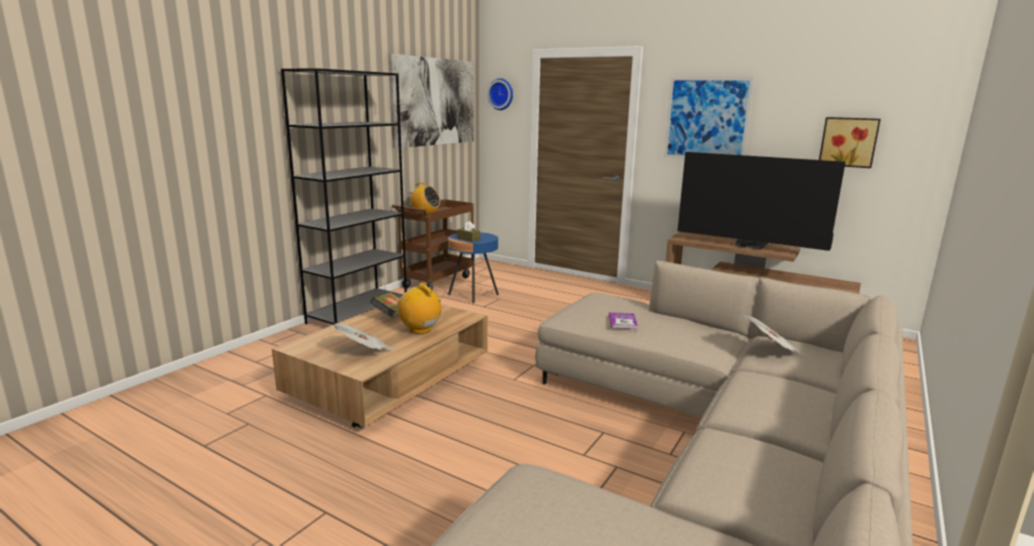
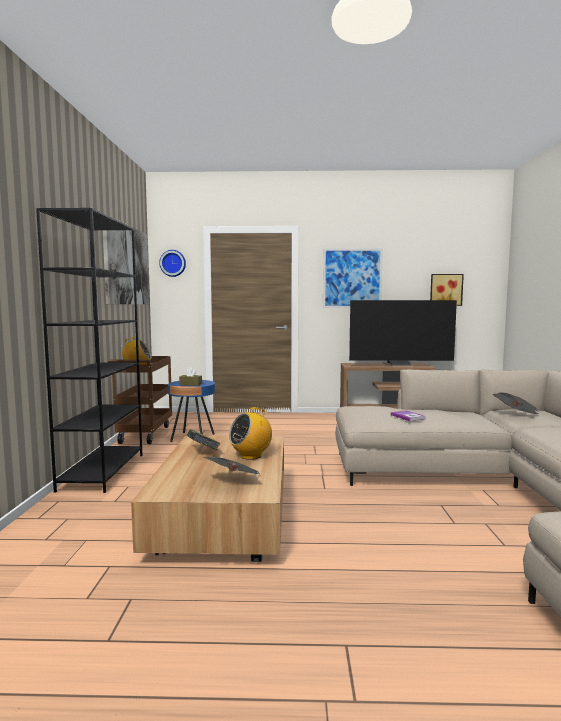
camera: 30 degrees left, 10 degrees down
(420, 330) = (251, 456): radio -> radio turned 45 degrees counterclockwise

